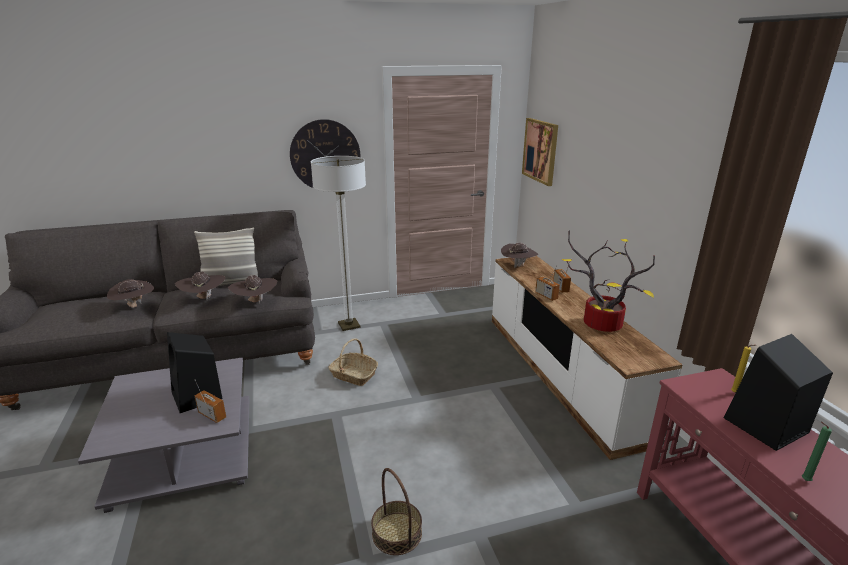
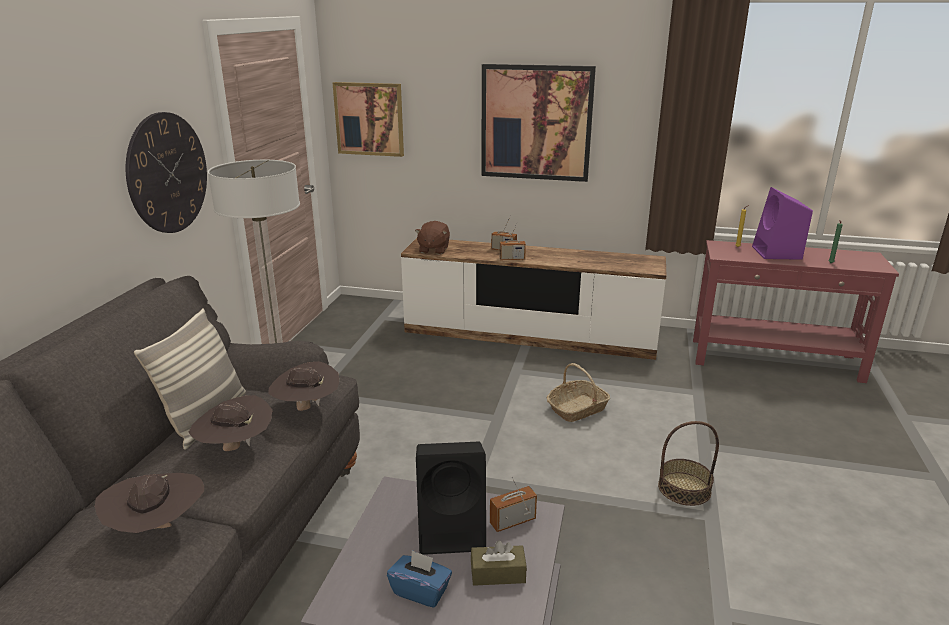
camera: 60 degrees left, 0 degrees up
(140, 402) = (420, 591): none -> blue tissue box
(159, 424) = (498, 573): none -> brown tissue box
(353, 375) = (408, 446): basket -> basket (577, 409)
(518, 266) = (433, 250): brown hat -> brown plush toy
(598, 324) = (584, 259): potted plant -> none
(628, 180) = (536, 123): none -> picture
(765, 426) = (777, 253): black speaker -> purple speaker

